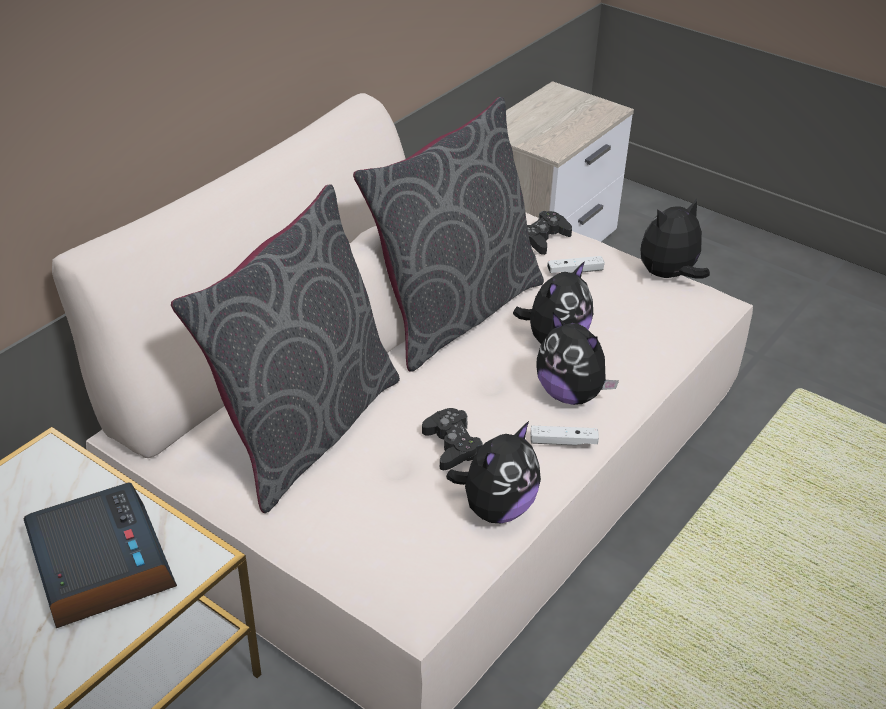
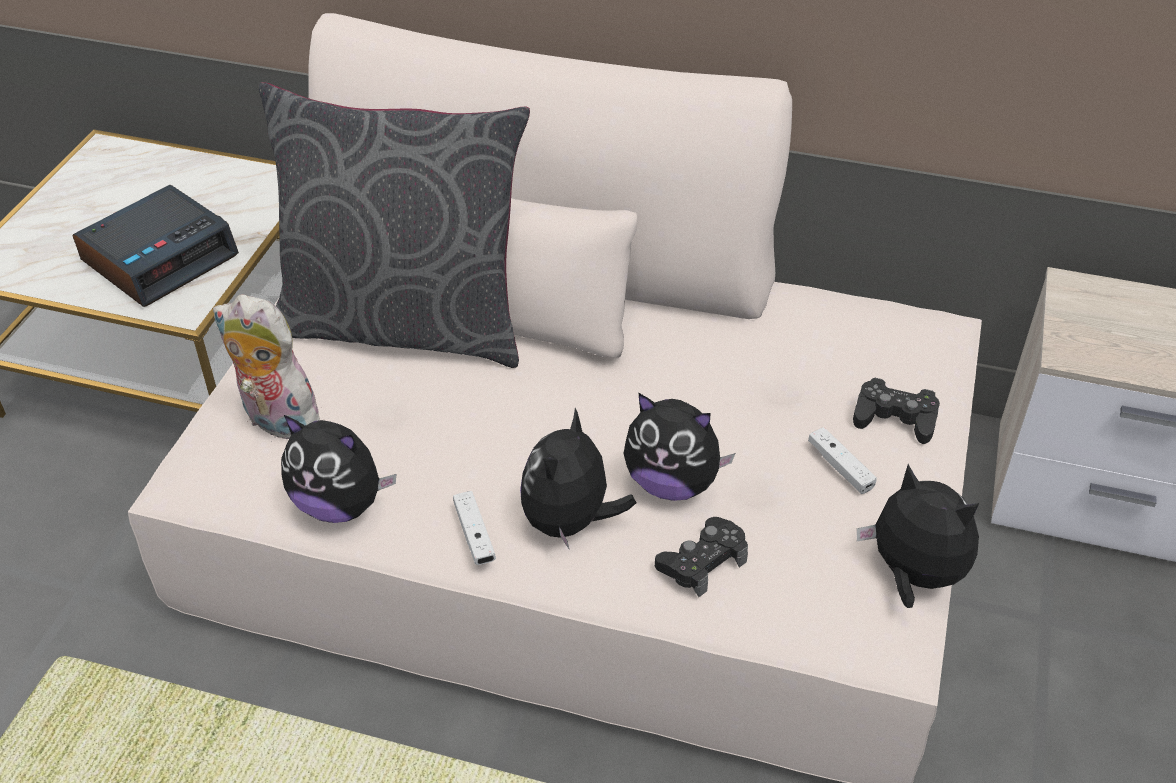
camera: 70 degrees right, 5 degrees up
(379, 528) = (276, 420): none -> plush toy
(452, 445) = (424, 440): black game controller -> black game controller (702, 562)
(454, 311) = (674, 377): grey pillow -> none

